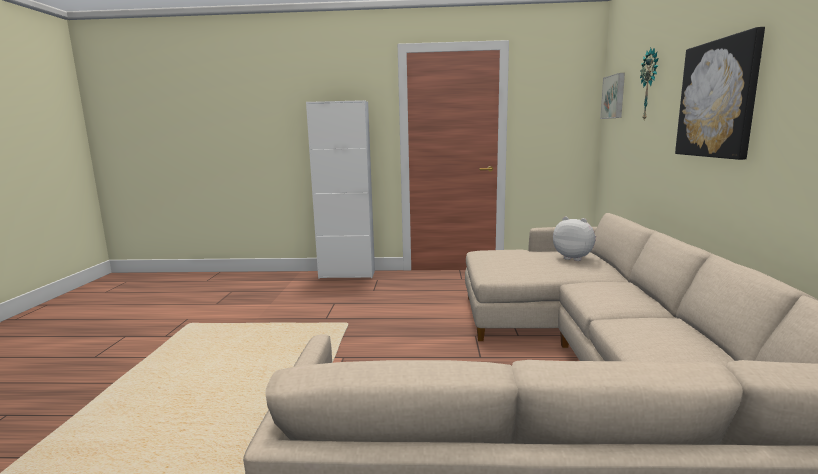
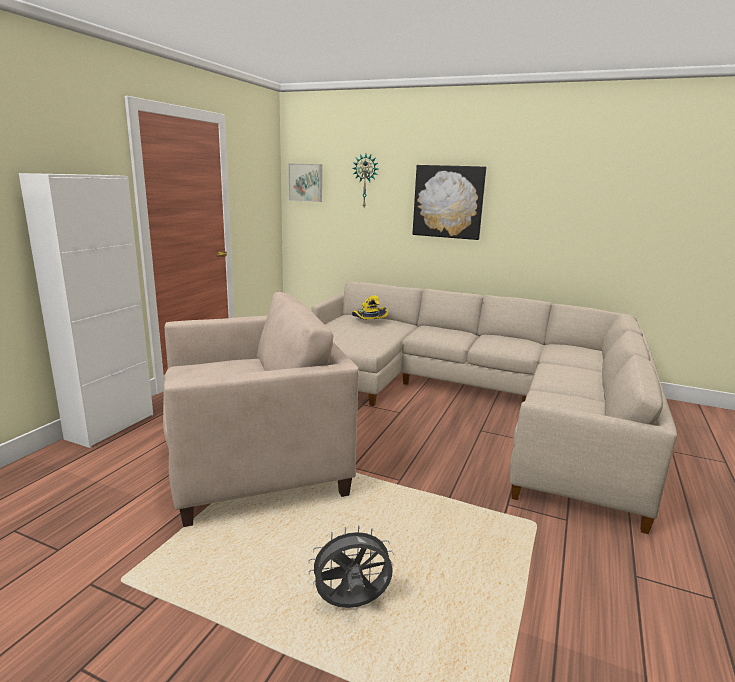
camera: 70 degrees left, 5 degrees up
(154, 396) = (351, 605): none -> grey fan
(329, 320) = (254, 461): none -> beige armchair
(574, 258) = (368, 320): plush toy -> yellow hat

